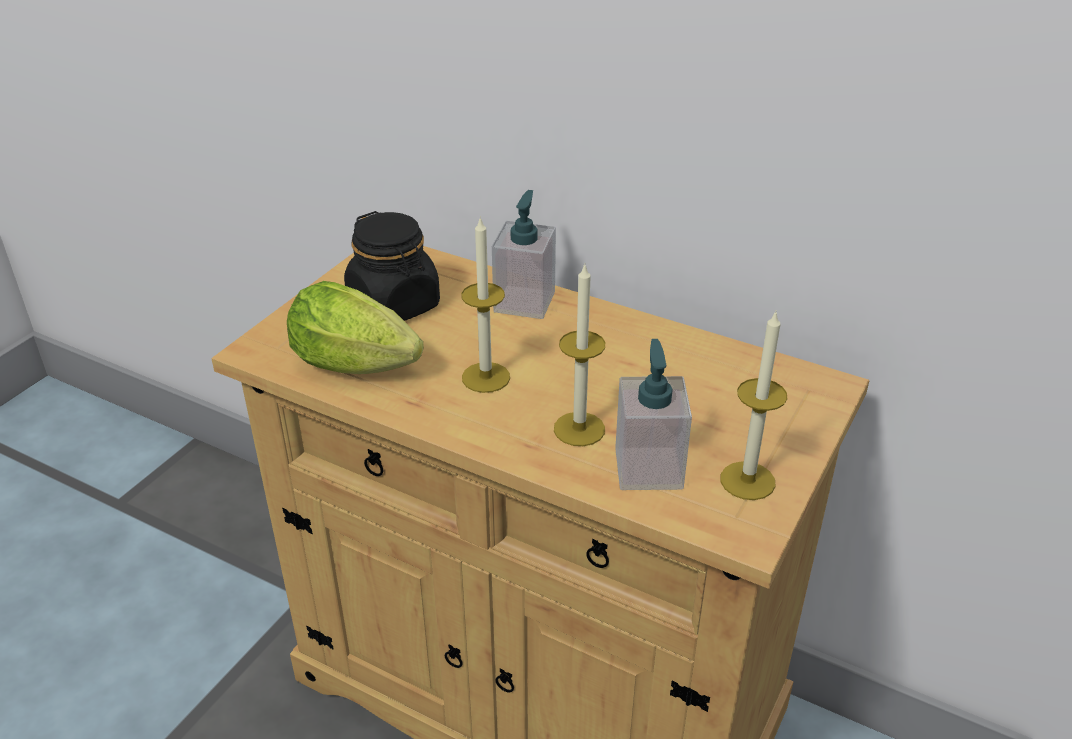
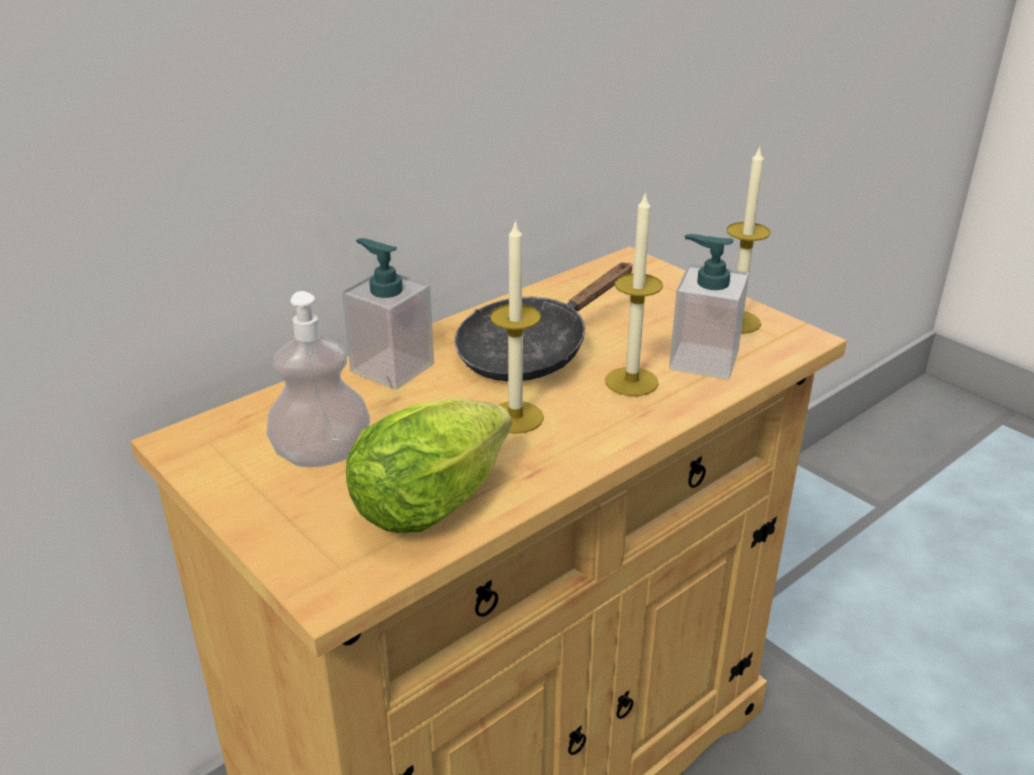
camera: 70 degrees left, 5 degrees down
(394, 305) = (322, 455): black jar -> soap dispenser
(597, 362) = (531, 351): none -> black frying pan

